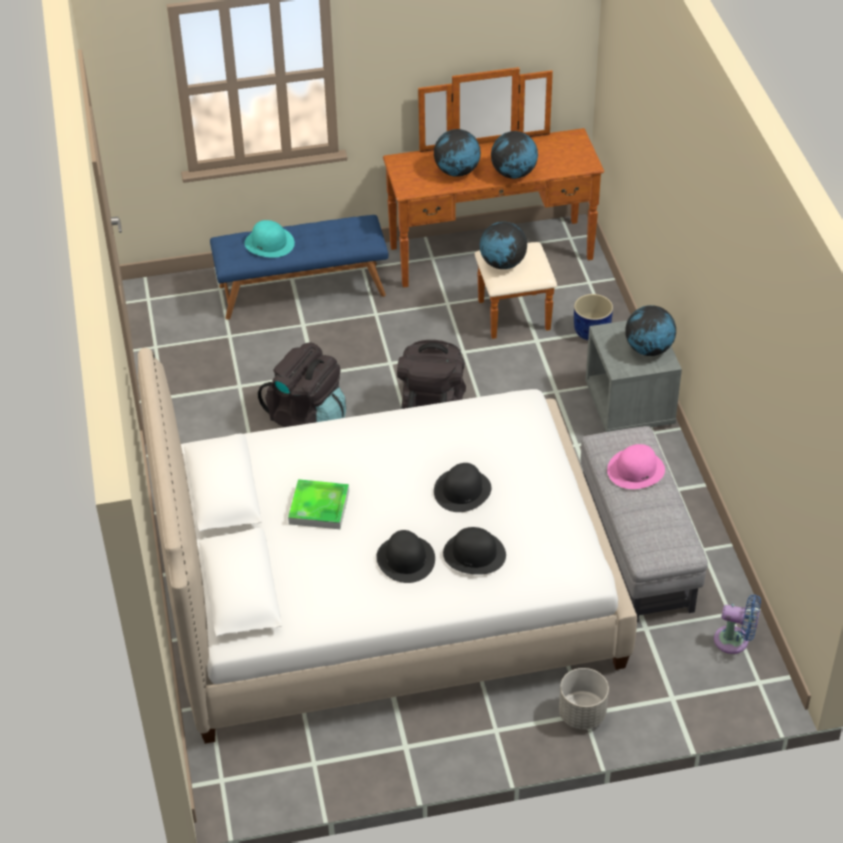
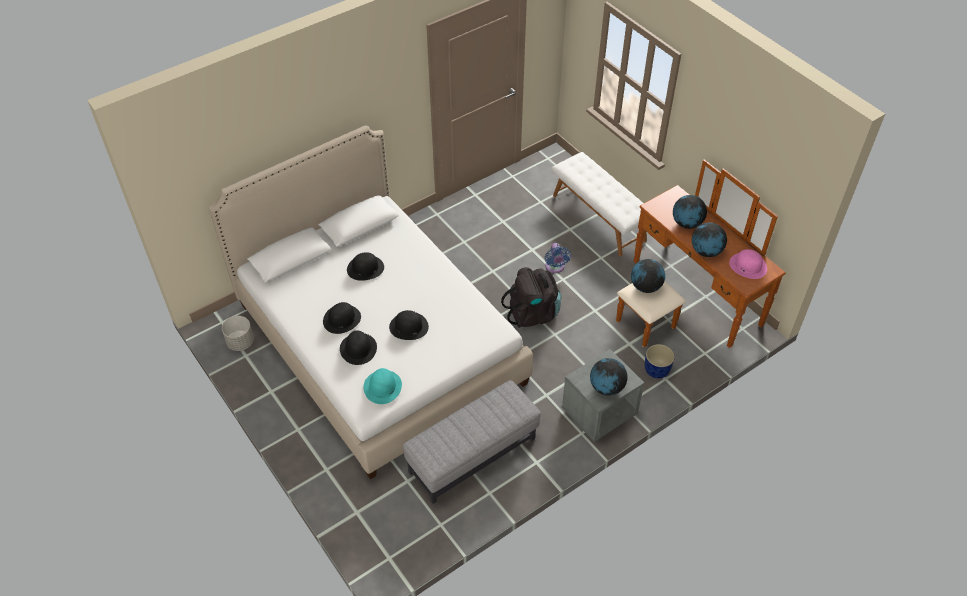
camera: 65 degrees right, 5 degrees up
(269, 243) = (591, 176): turquoise hat -> turquoise hat (382, 387)
(302, 290) = (599, 217): blue bench -> white bench
(307, 418) = (494, 259): black backpack -> none
(319, 507) = (365, 268): tray -> black hat
(582, 714) = (326, 468): grey planter -> grey planter (241, 342)
(636, 469) = (490, 415): pink hat -> pink hat (748, 266)
(735, 641) = (418, 534): blue fan -> blue fan (555, 267)

